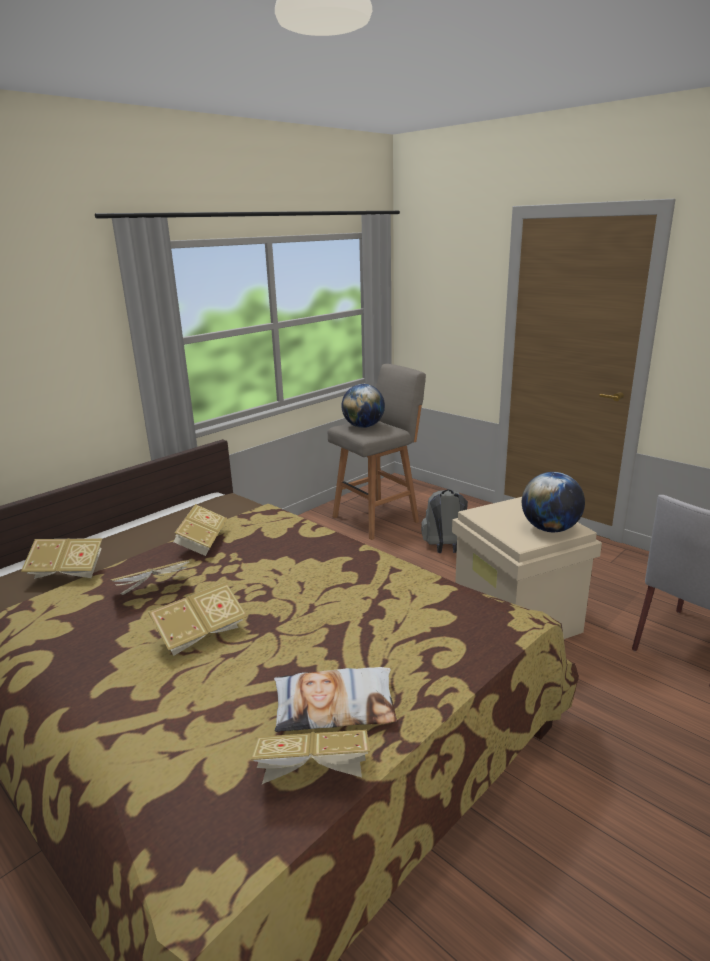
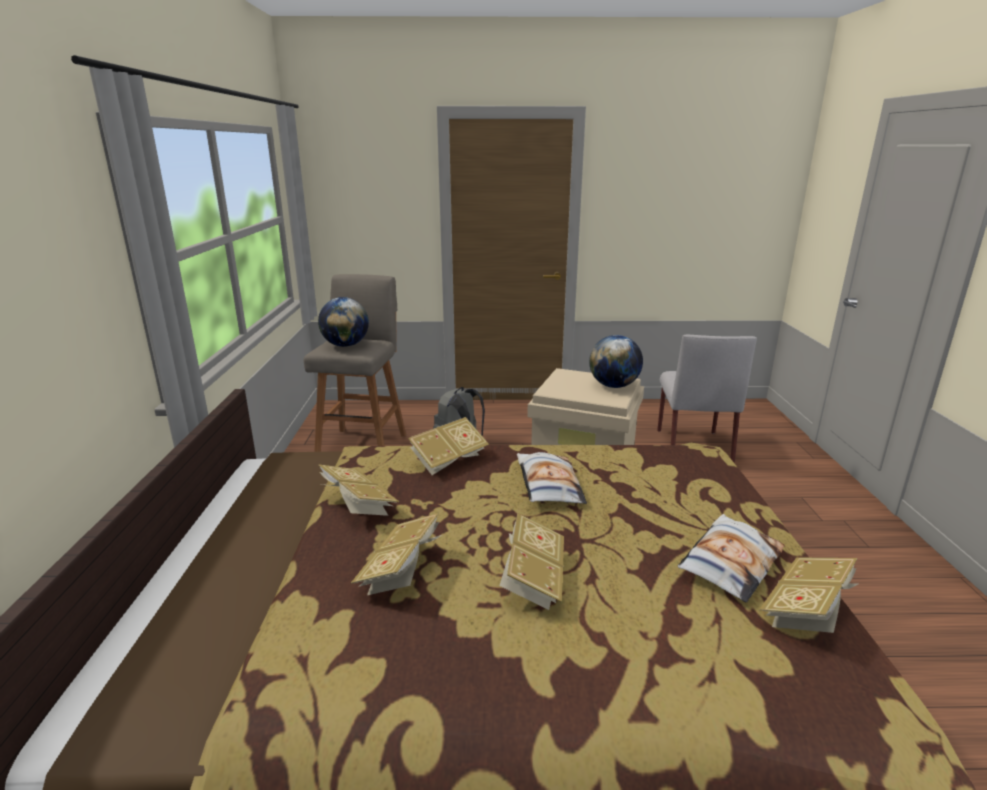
camera: 45 degrees left, 0 degrees up
(68, 572) = (239, 613): book -> book (448, 460)
(327, 583) = (548, 485): none -> pillow

